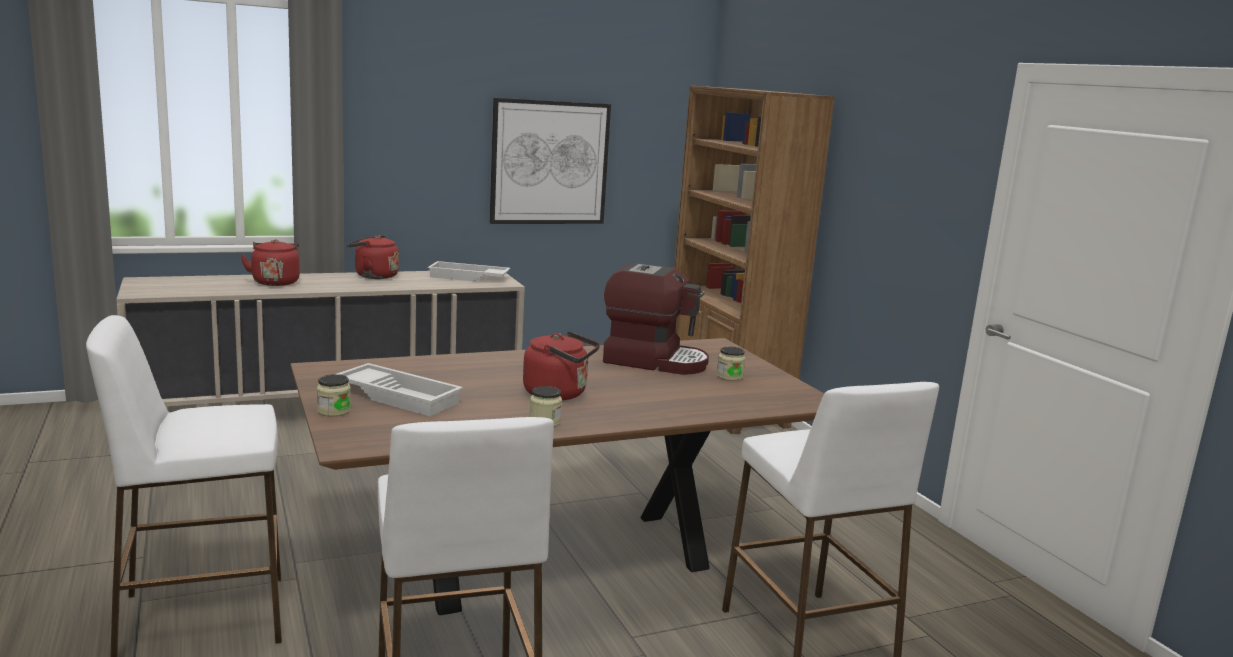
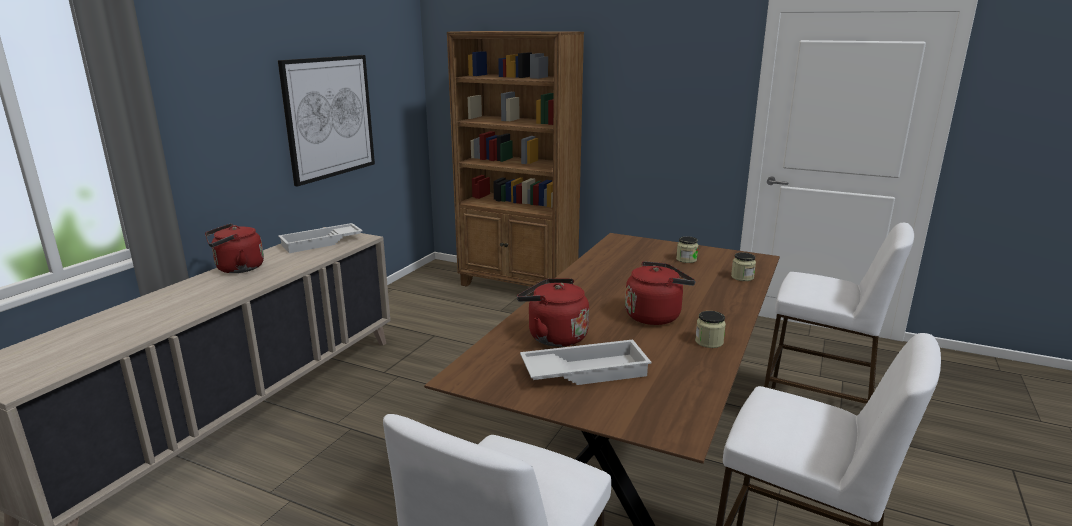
camera: 40 degrees left, 5 degrees up
(275, 282) = (155, 309): red kettle -> red kettle (553, 336)
(334, 411) = (584, 410): jar -> jar (742, 277)
(654, 361) = (627, 265): coffee machine -> none

